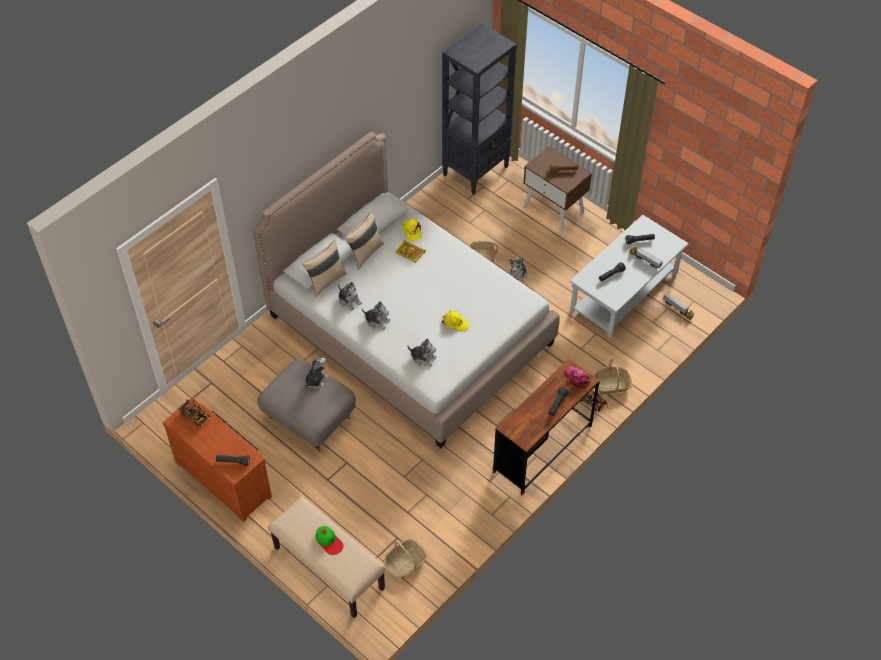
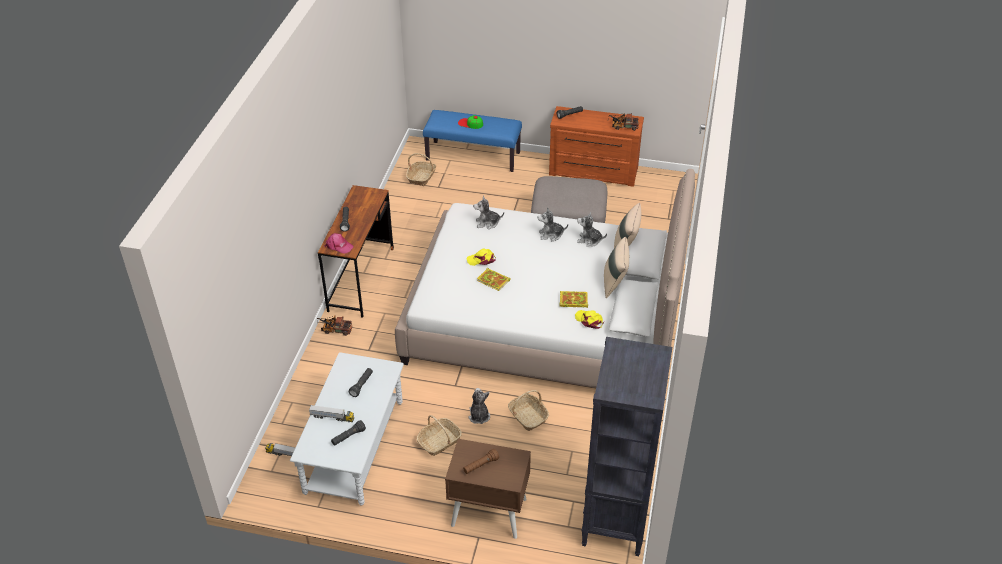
camera: 150 degrees right, 10 degrees down
(316, 380) = (569, 202): plush toy -> none
(328, 568) = (473, 156): beige bench -> blue bench
(459, 298) = (494, 281): none -> book
(612, 384) = (324, 352): basket -> basket (439, 441)

